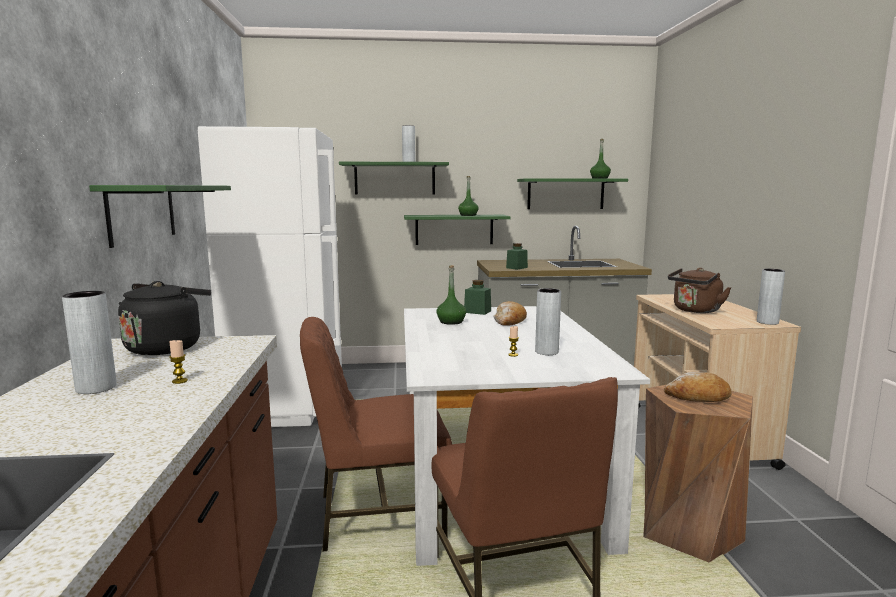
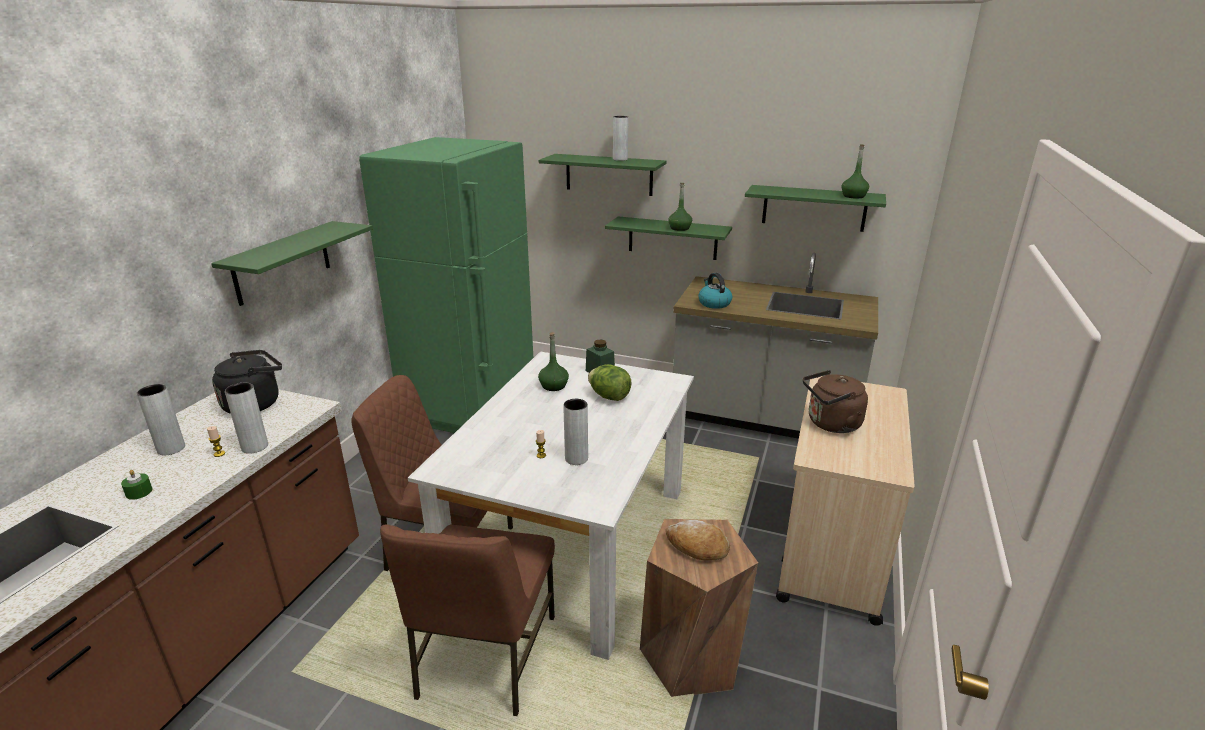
camera: 25 degrees right, 15 degrees up
(102, 423) = (139, 492): none -> green candle
(290, 404) = (472, 405): white fridge -> green fridge
(509, 321) = (609, 396): bread -> lettuce
(516, 268) = (714, 303): green jar -> kettle
(767, 322) = (883, 468): grey vase -> grey vase (255, 447)

